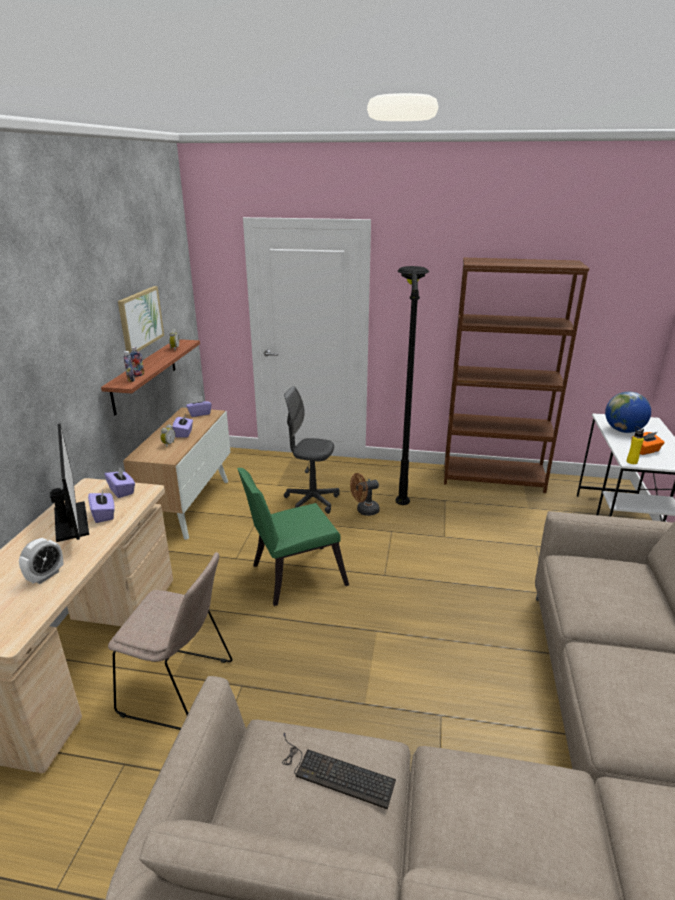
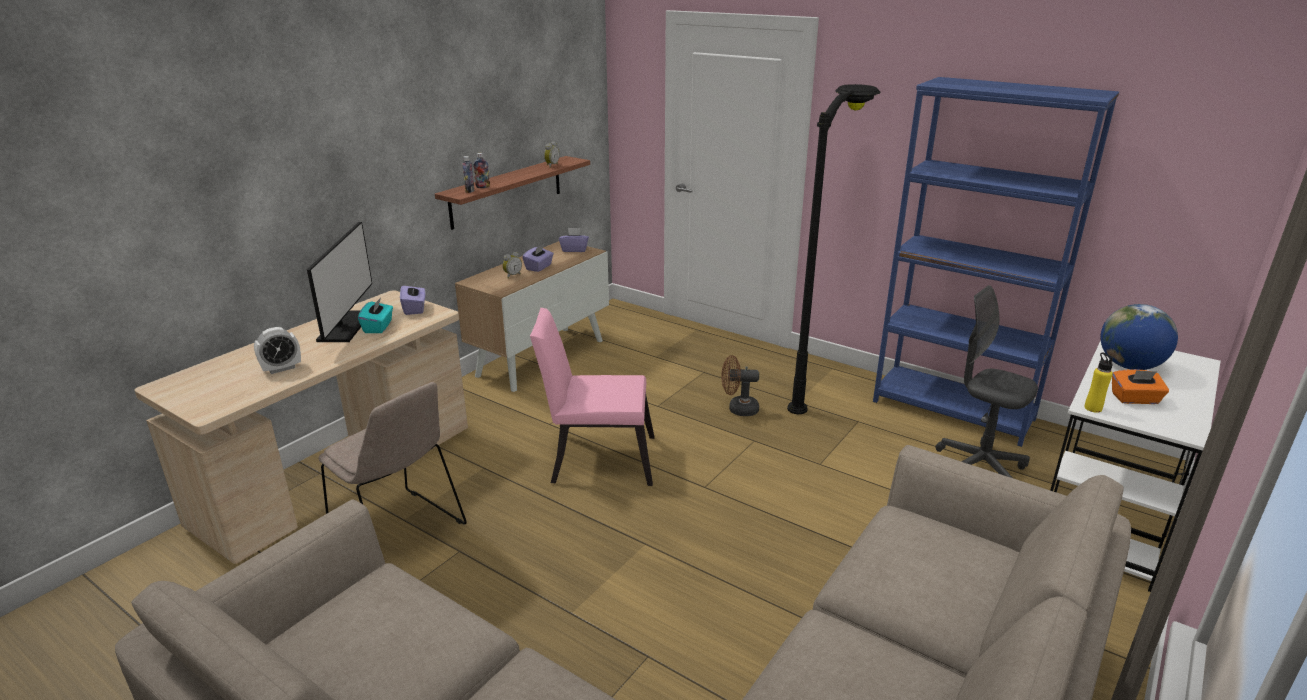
camera: 25 degrees right, 0 degrees up
(104, 514) = (378, 327): purple tissue box -> turquoise tissue box
(140, 319) = (509, 125): picture -> none
(293, 576) = (596, 458): green chair -> pink chair
(311, 501) = (682, 383): grey office chair -> grey office chair (979, 466)
(334, 772) = (409, 632): keyboard -> none
(493, 478) = (953, 410): brown bookcase -> blue bookcase

